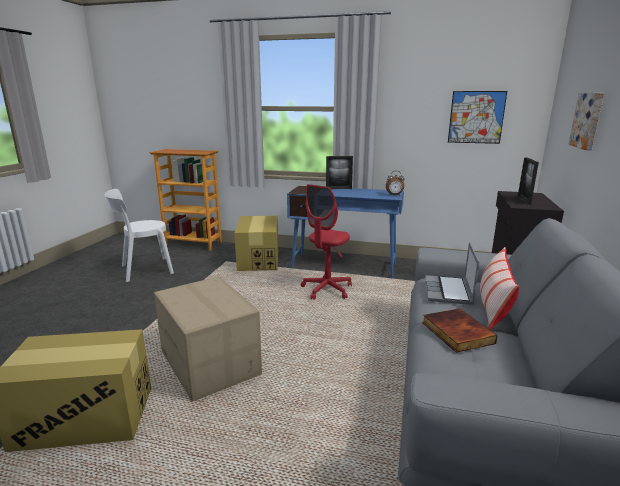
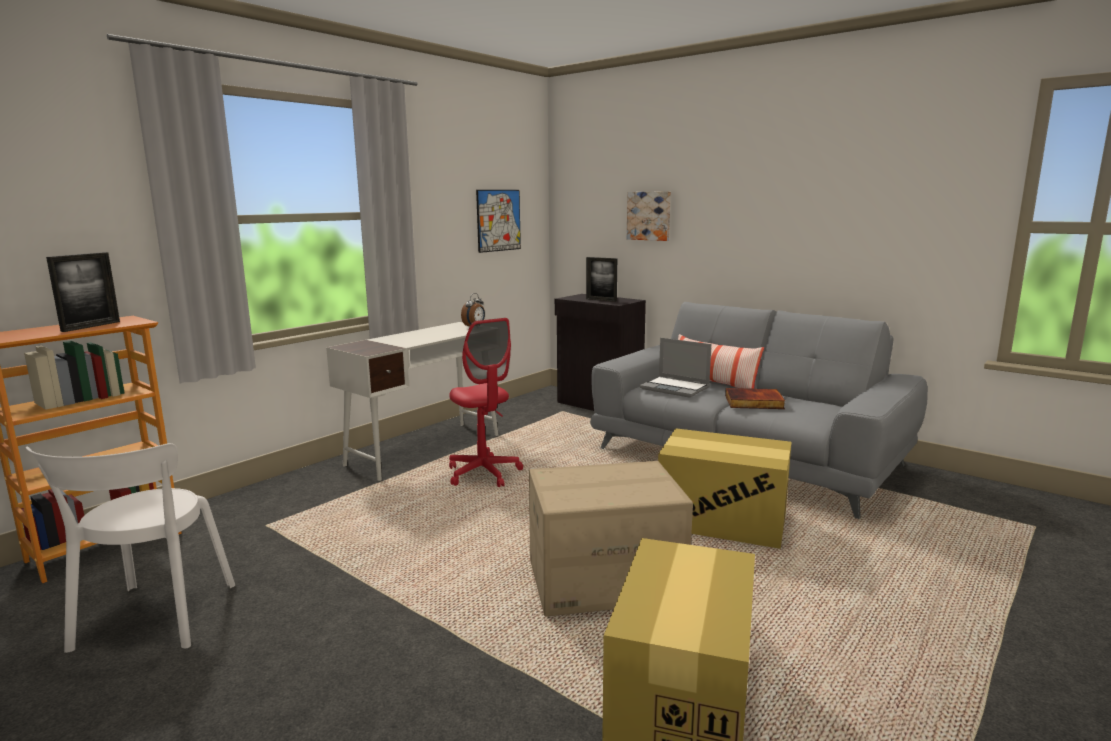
camera: 65 degrees left, 5 degrees down
(258, 259) = (308, 498): cardboard box -> cardboard box (721, 520)
(338, 188) = (393, 336): picture frame -> picture frame (91, 326)
(344, 265) = (425, 449): blue desk -> white desk

